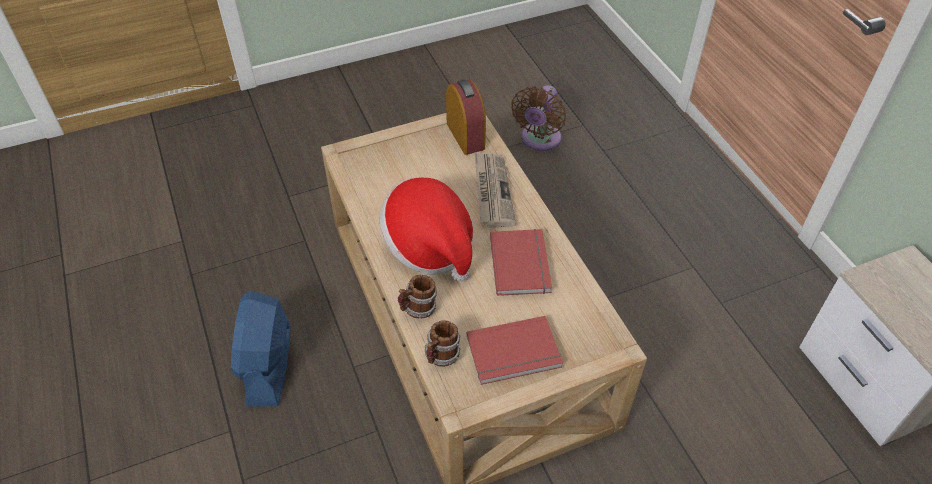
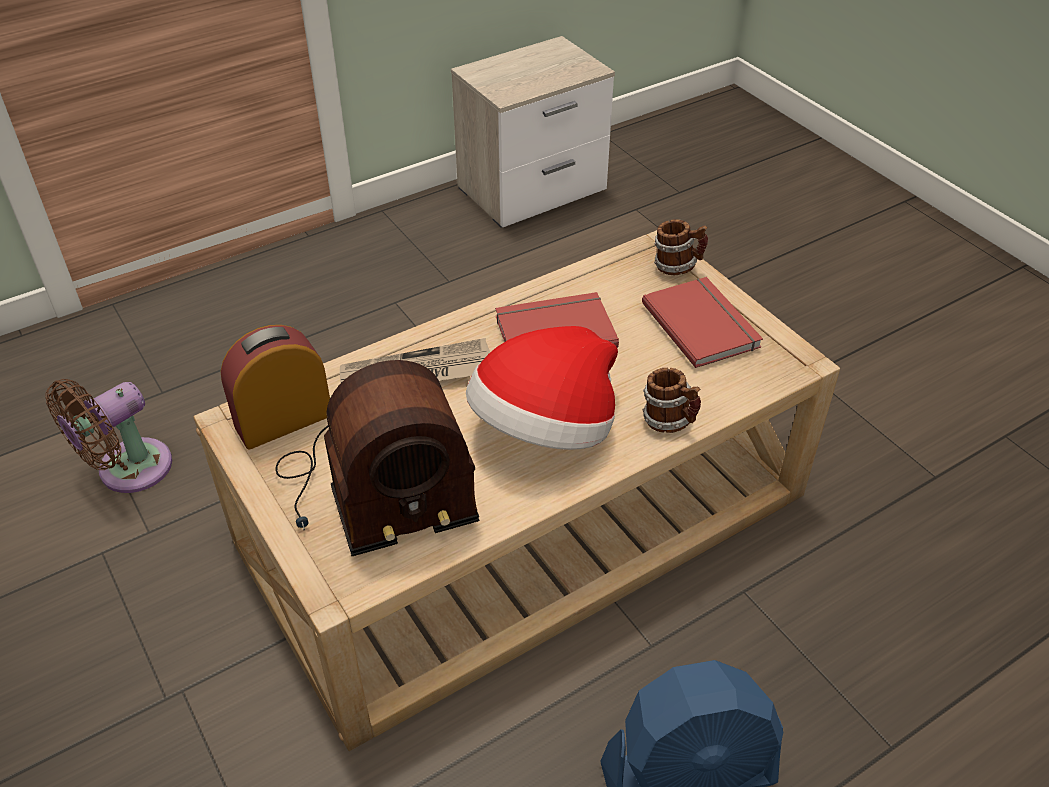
camera: 100 degrees left, 5 degrees down
(403, 168) = (374, 489): none -> radio
(441, 357) = (737, 387): mug -> mug (677, 267)
(539, 140) = (128, 470): brown fan -> brown fan turned 120 degrees clockwise

